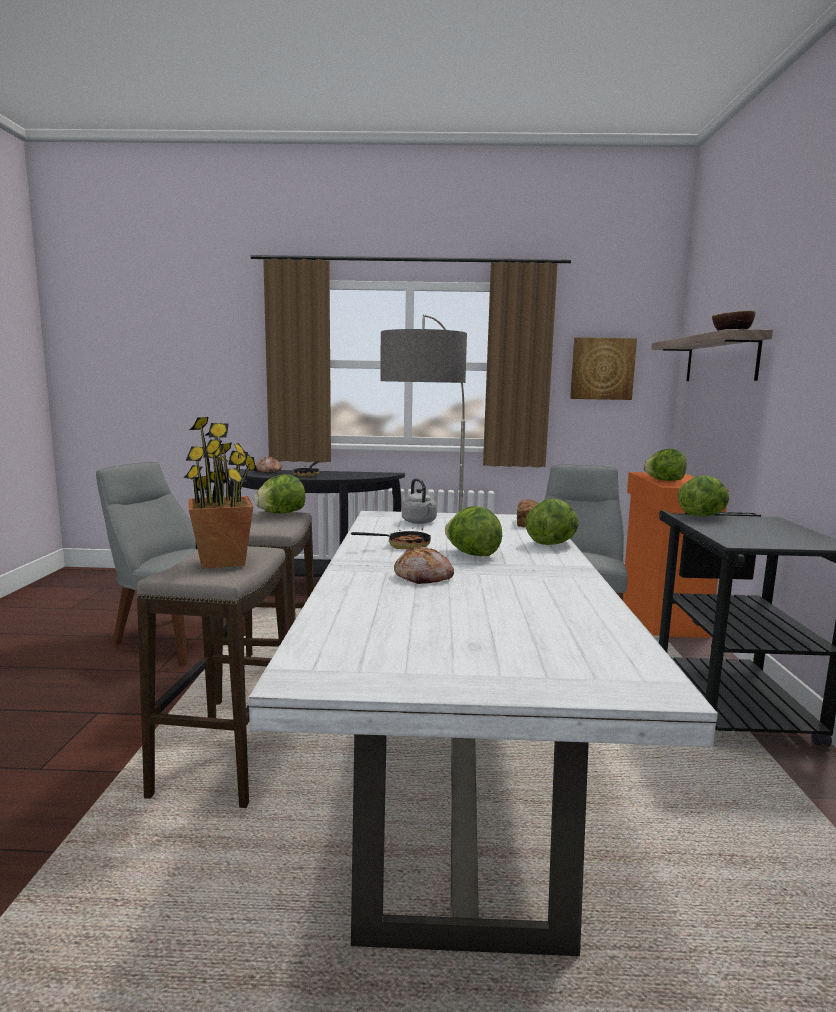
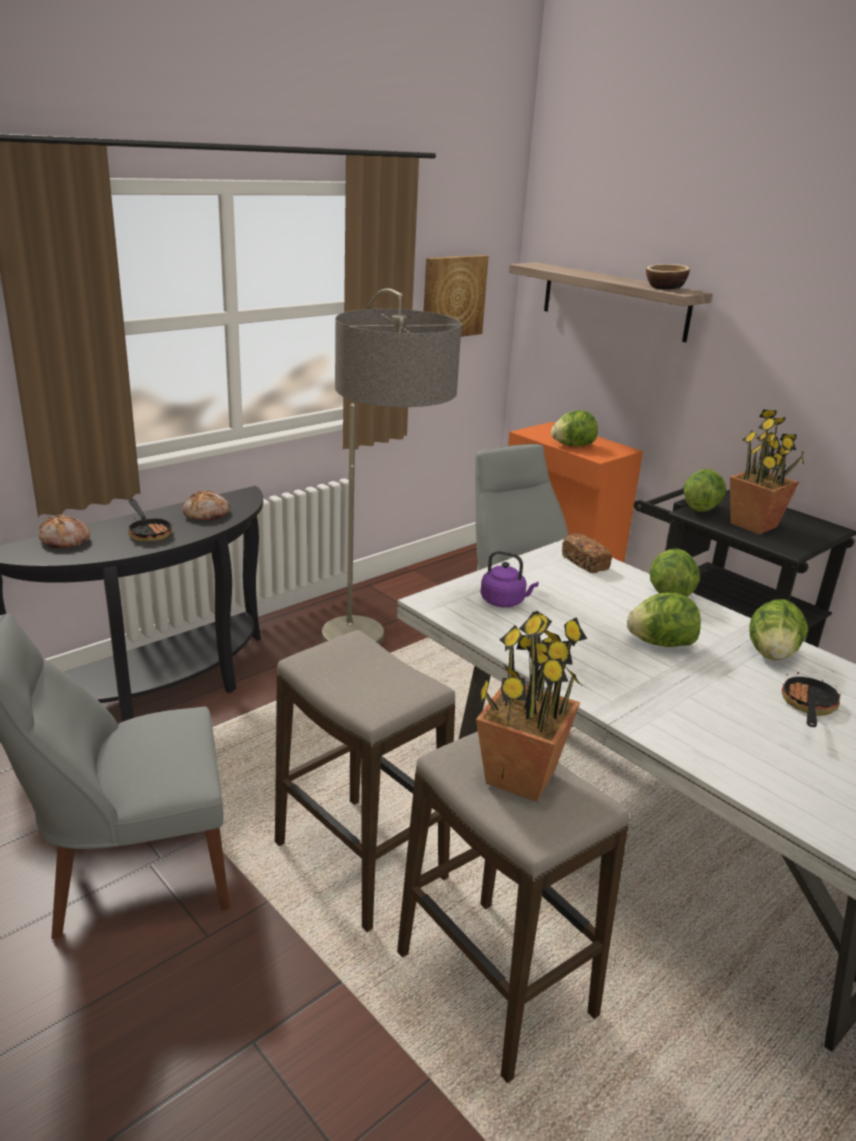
camera: 45 degrees left, 15 degrees up
(281, 513) = (341, 647): lettuce -> lettuce (772, 654)
(402, 546) = (587, 657): frying pan -> frying pan (807, 707)
(420, 522) = (505, 602): grey kettle -> purple kettle
(424, 577) = (709, 702): bread -> bread (207, 514)
(737, 529) = (754, 525): none -> potted plant

